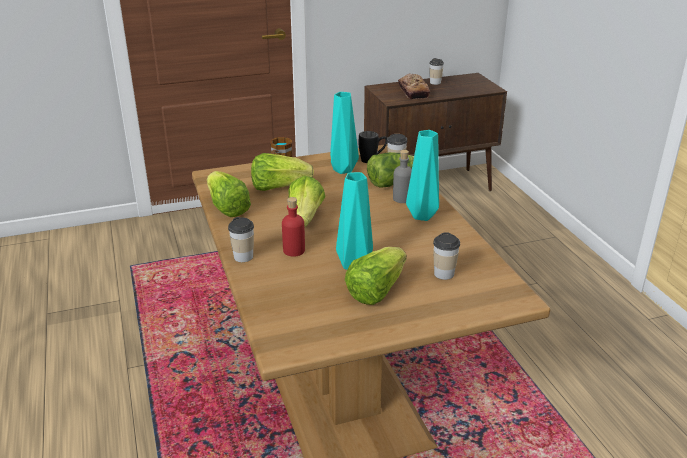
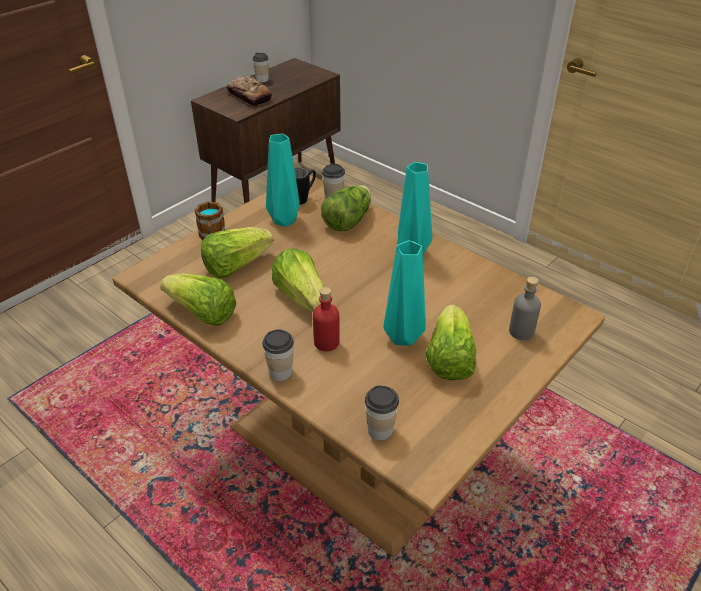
camera: 30 degrees left, 10 degrees up
(402, 198) = (375, 237): grey bottle -> grey bottle (521, 331)
(444, 274) = (490, 314): cup -> cup (380, 430)

